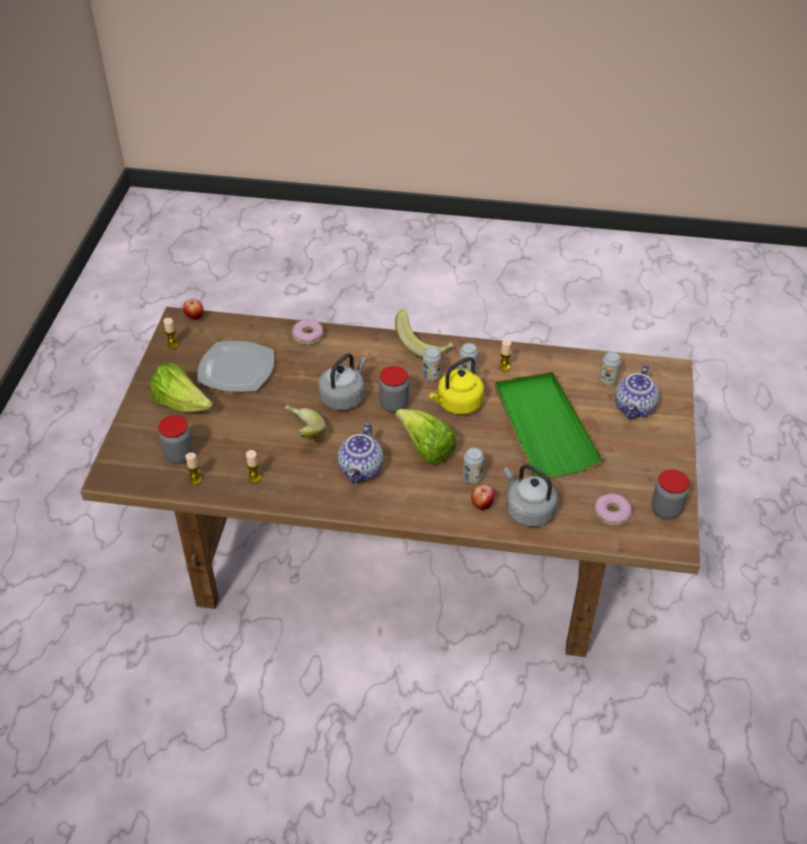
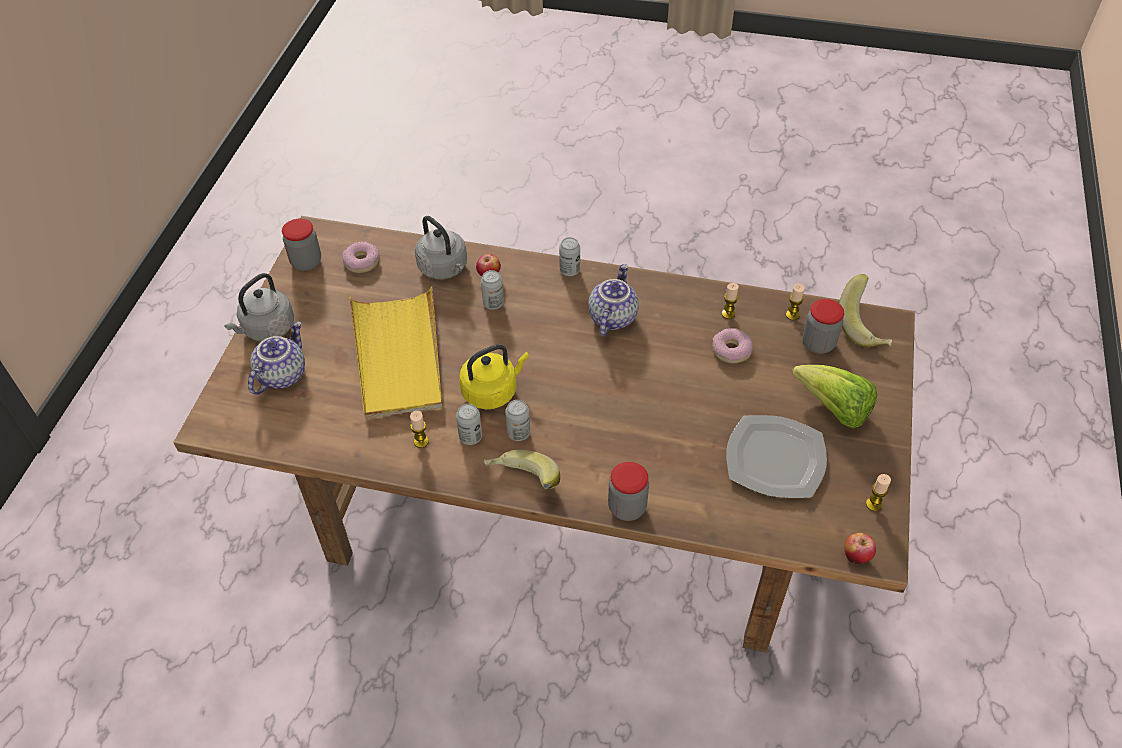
camera: 175 degrees left, 5 degrees up
(301, 433) = (681, 363): banana -> banana (865, 326)
(307, 336) = (684, 510): donut -> donut (731, 350)
(343, 397) = (632, 408): grey kettle -> grey kettle (266, 329)
(394, 405) = (570, 394): jar -> jar (627, 507)
(426, 449) = (538, 337): lettuce -> none
(543, 427) = (398, 356): green tray -> yellow tray
(608, 380) = (296, 414): can -> can (569, 270)

